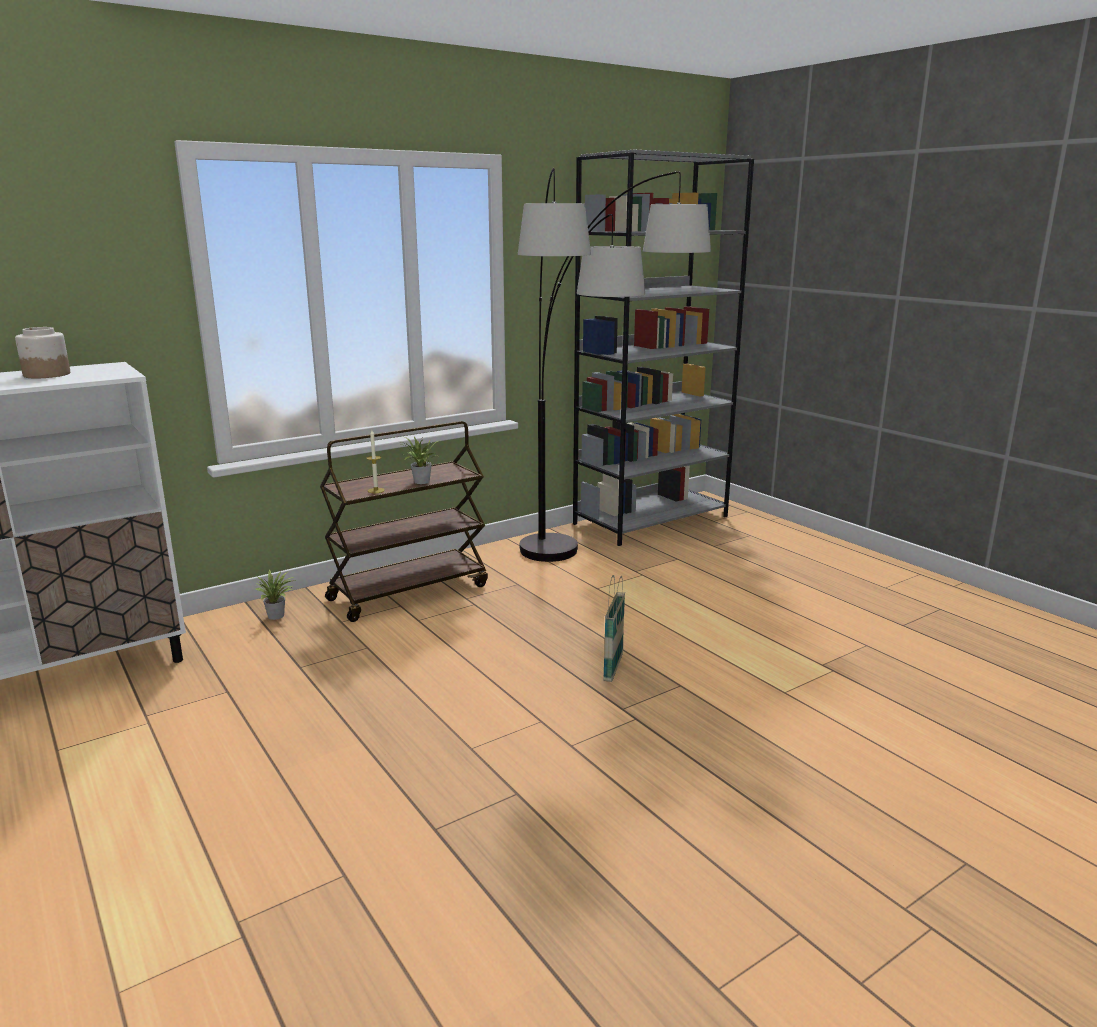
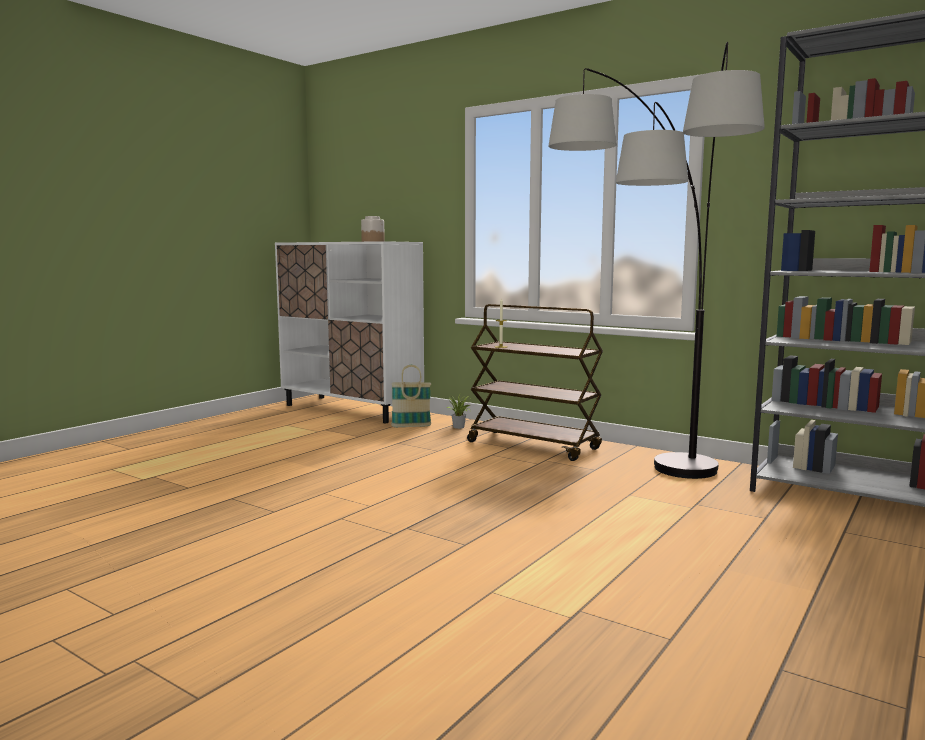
camera: 70 degrees right, 10 degrees down
(420, 482) = (536, 350): potted plant -> none
(613, 667) = (474, 517): basket -> basket (411, 426)

